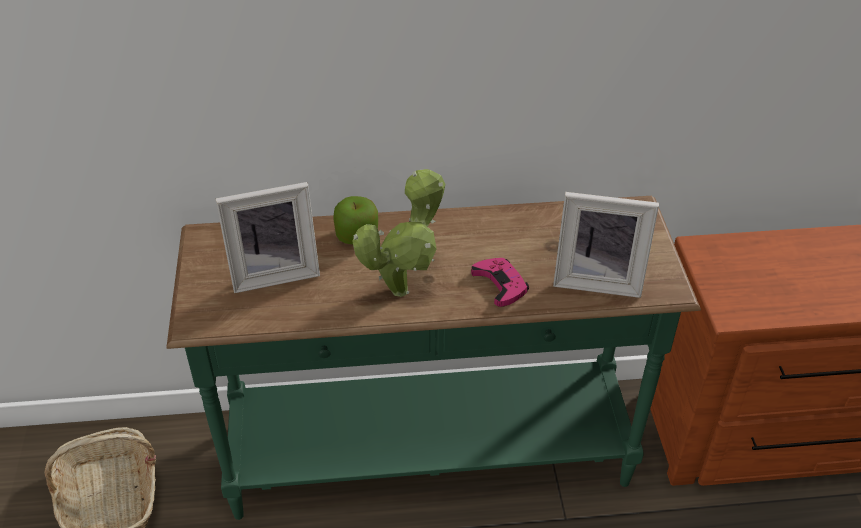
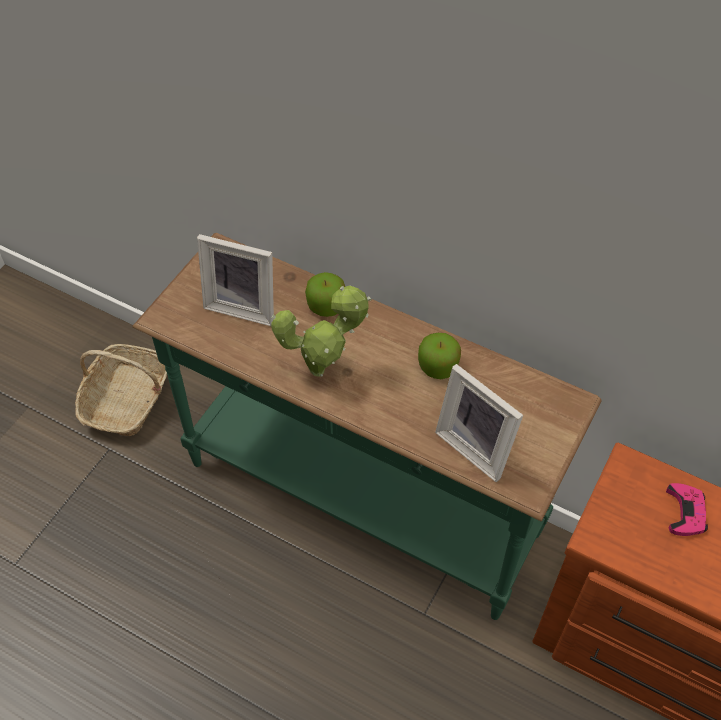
camera: 35 degrees right, 10 degrees up
(500, 284) = (396, 407): pink game controller -> pink game controller (685, 512)
(504, 235) = (438, 366): none -> apple

